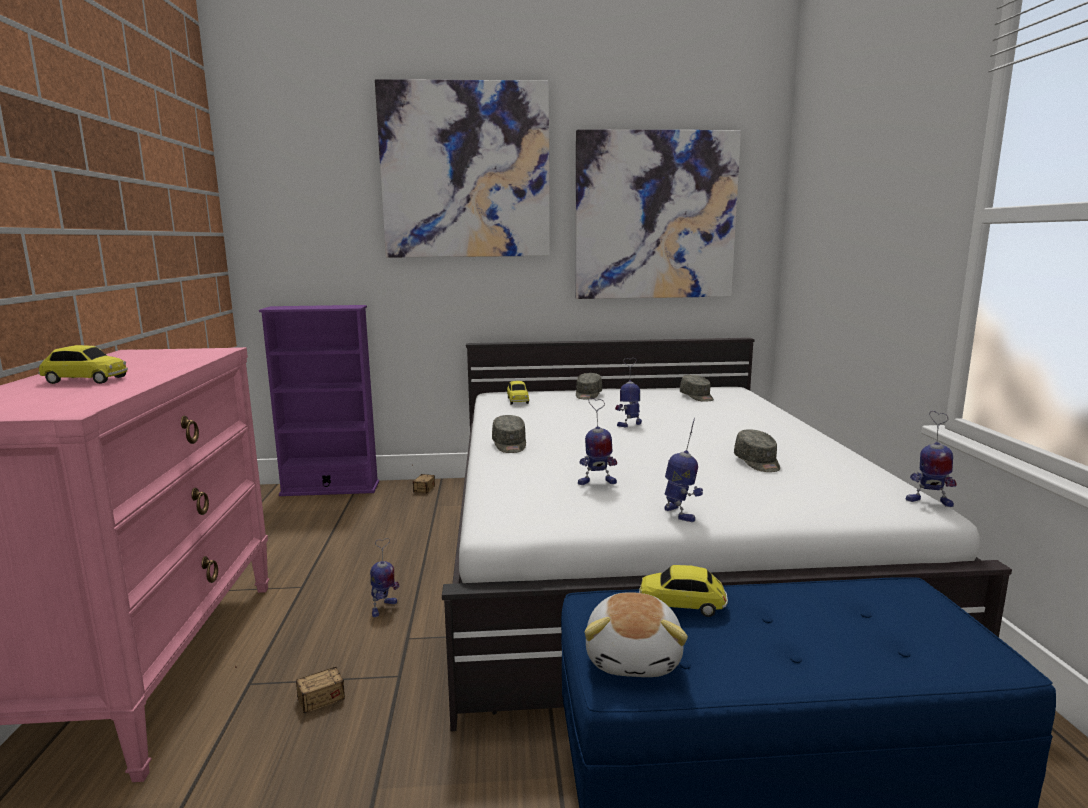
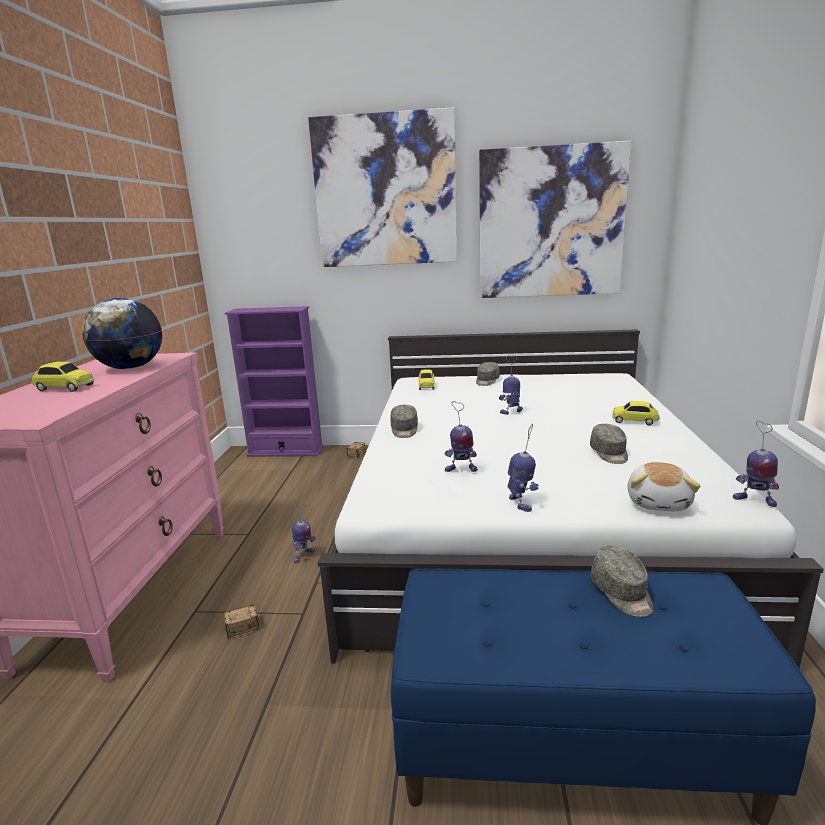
camera: 10 degrees right, 5 degrees up
(165, 361) = (130, 368): none -> globe
(635, 658) = (445, 634): plush toy -> plush toy (659, 502)
(682, 605) = (502, 587): toy car -> toy car (635, 421)
(697, 397) = (581, 384): grey cap -> grey cap (622, 593)

